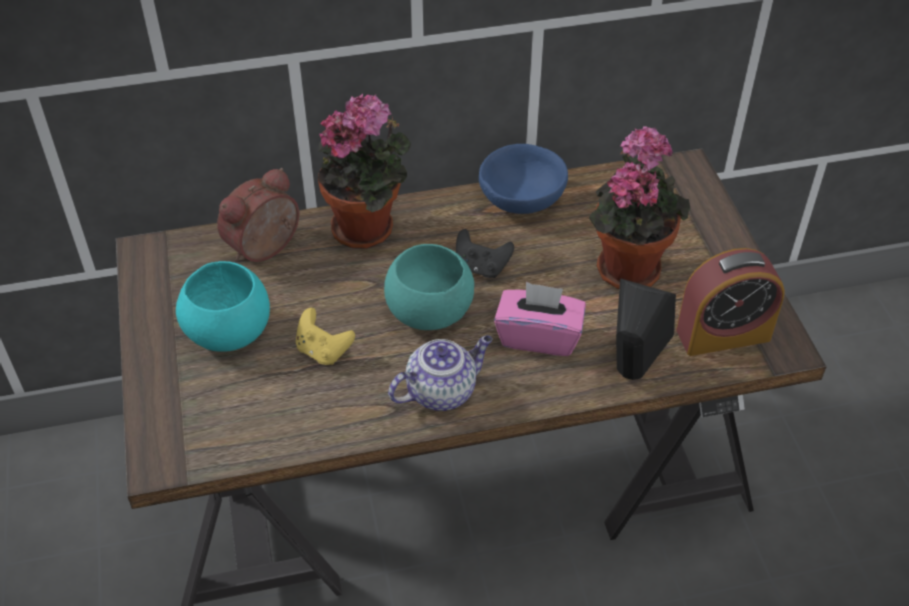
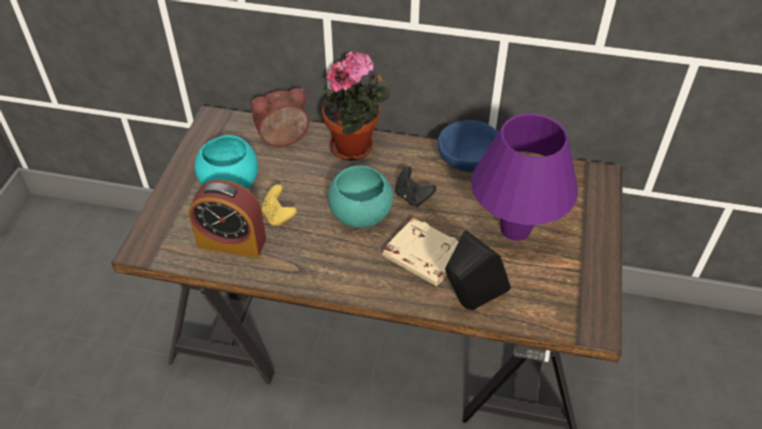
camera: 25 degrees right, 0 degrees up
(442, 391) = (336, 269): teapot -> none
(538, 336) = (422, 256): pink tissue box -> beige book
(628, 265) = (515, 229): potted plant -> purple table lamp
(723, 334) = (555, 302): alarm clock -> alarm clock (232, 242)

